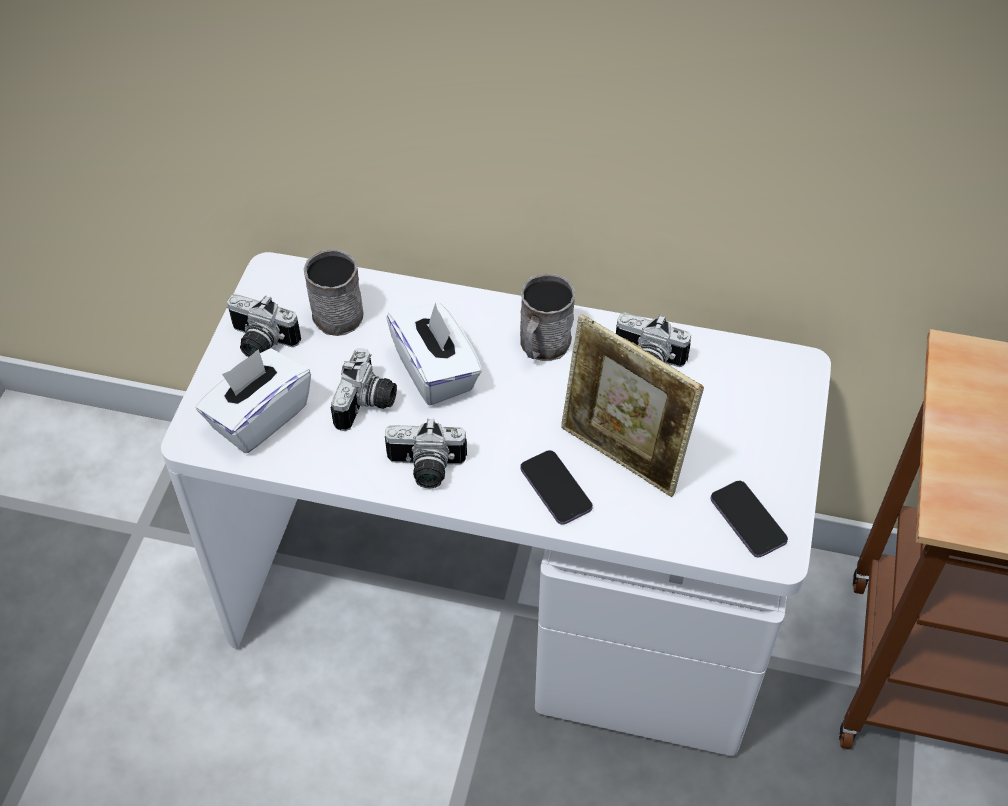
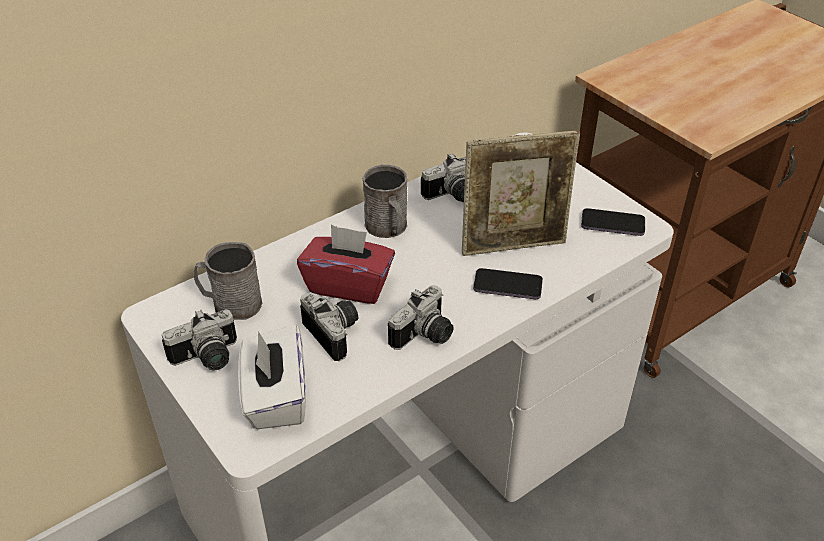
camera: 50 degrees left, 10 degrees down
(436, 371) = (348, 285): white tissue box -> red tissue box

